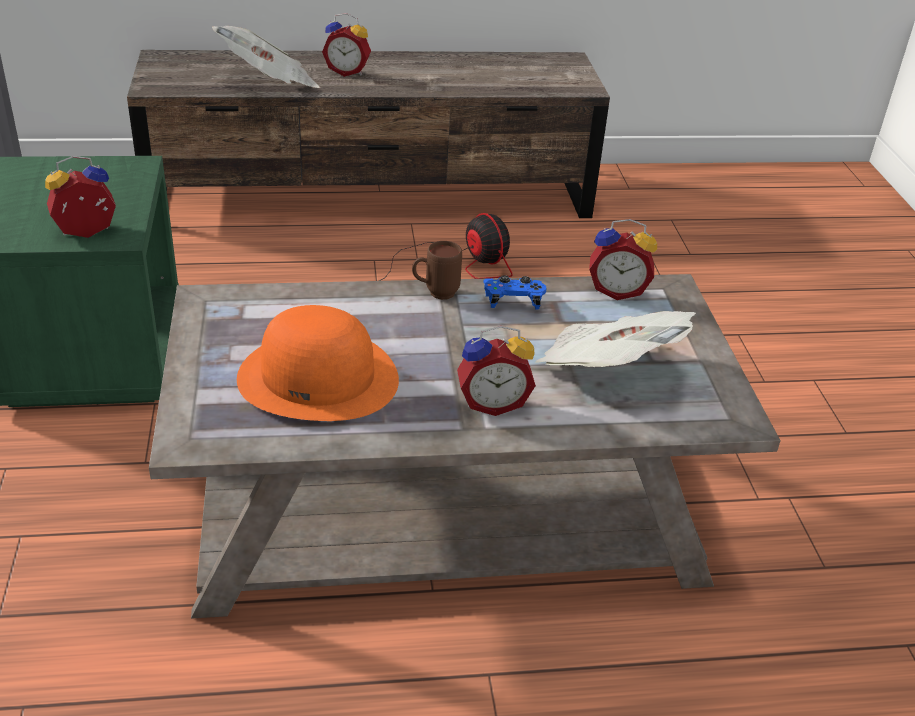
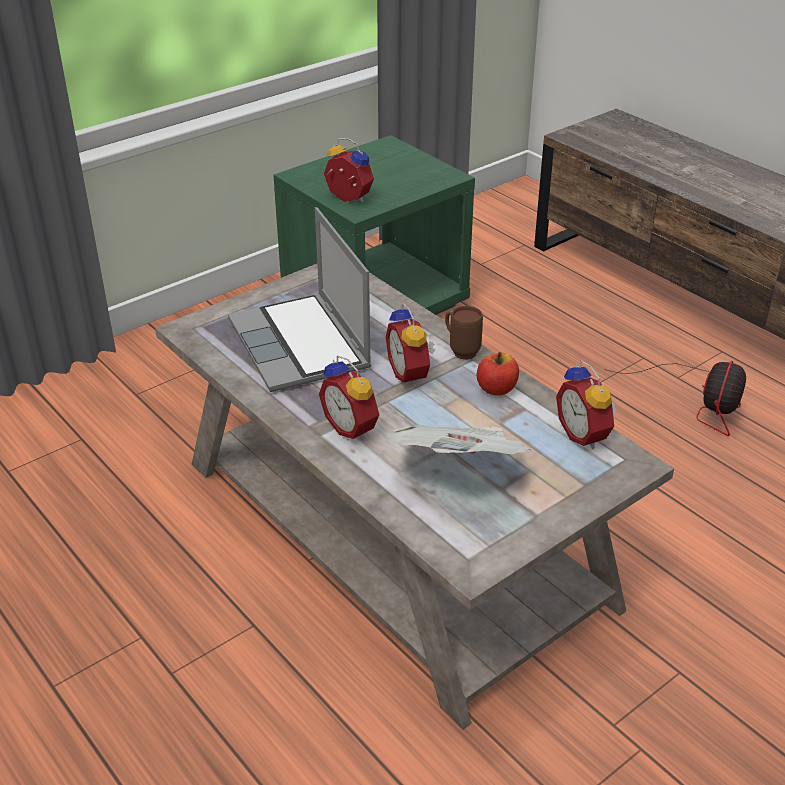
camera: 60 degrees right, 0 degrees up
(269, 83) = (657, 167): newspaper -> none
(319, 377) = (301, 346): orange hat -> laptop
(347, 72) = (737, 186): alarm clock -> alarm clock (411, 374)
(513, 301) = (497, 389): blue game controller -> apple

